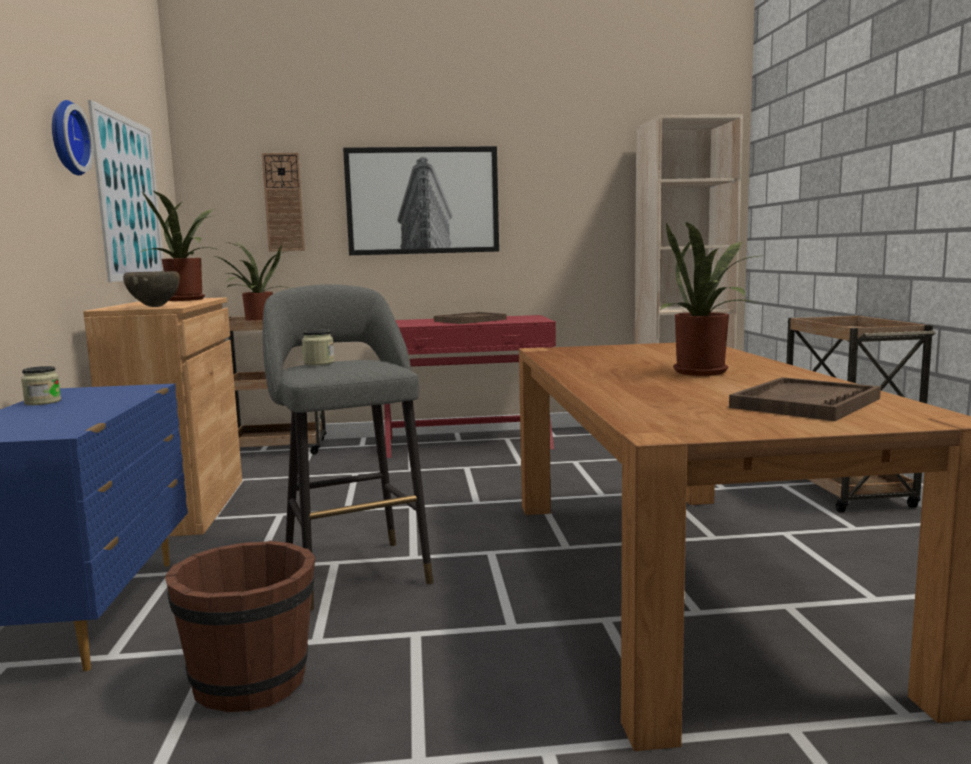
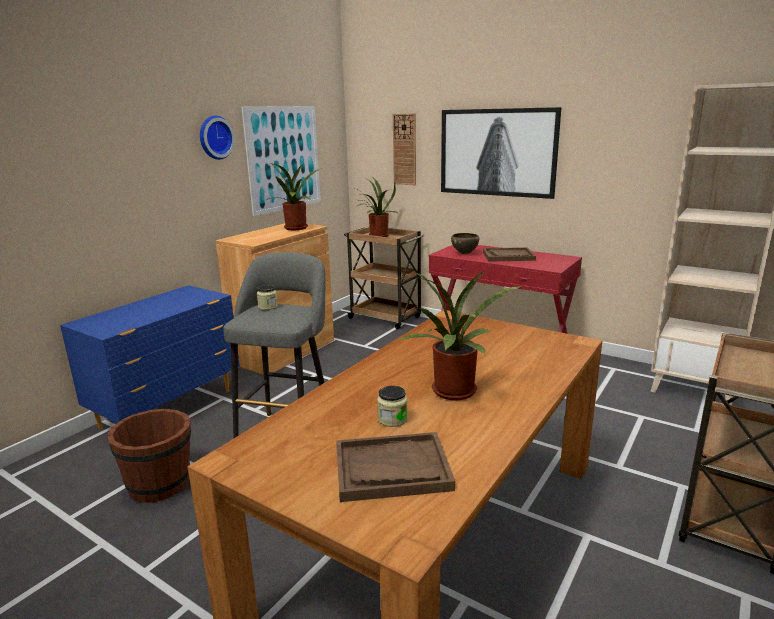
camera: 40 degrees right, 10 degrees up
(43, 402) = (158, 299): jar -> jar (392, 419)
(155, 307) = (249, 241): brown bowl -> brown bowl (465, 254)

